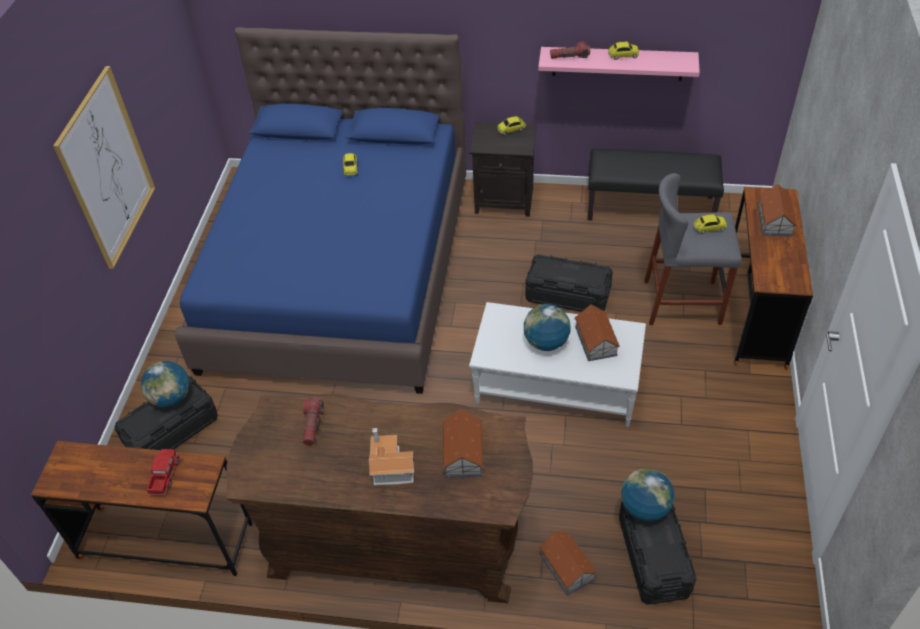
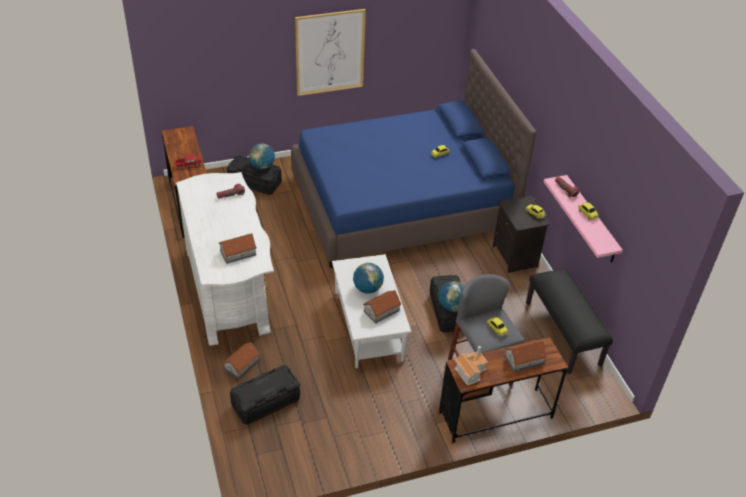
camera: 60 degrees right, 5 degrees down
(389, 466) = (217, 229): toy house -> toy house (470, 370)
(396, 537) = (230, 288): brown dresser -> white dresser
(644, 508) = (281, 375): globe -> globe (452, 306)

